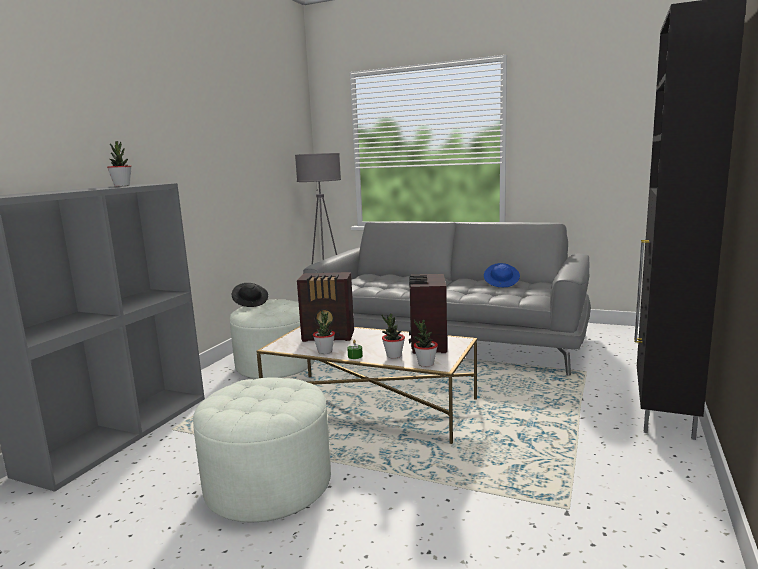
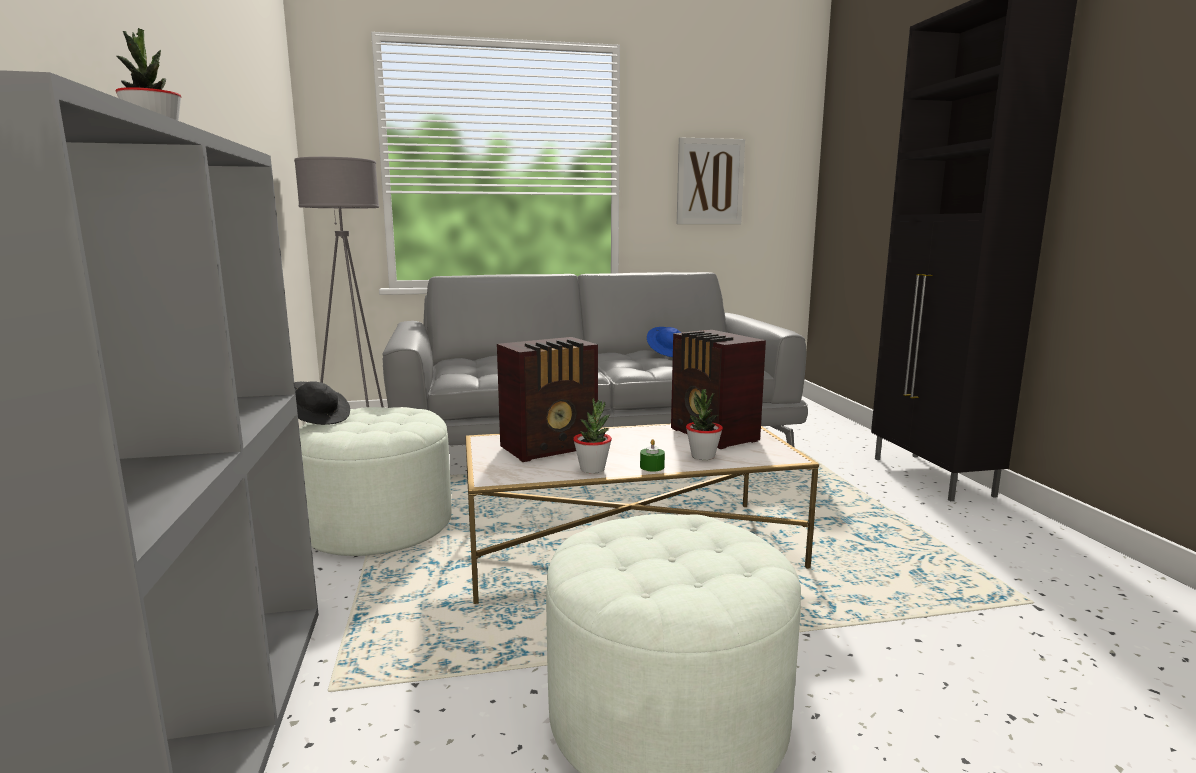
camera: 35 degrees left, 0 degrees up
(425, 364) = (765, 458): potted plant -> none
(580, 149) = (710, 182): none -> picture

